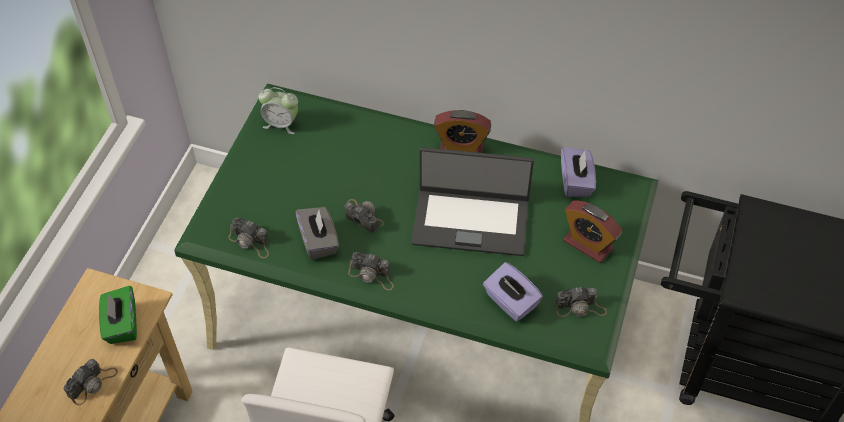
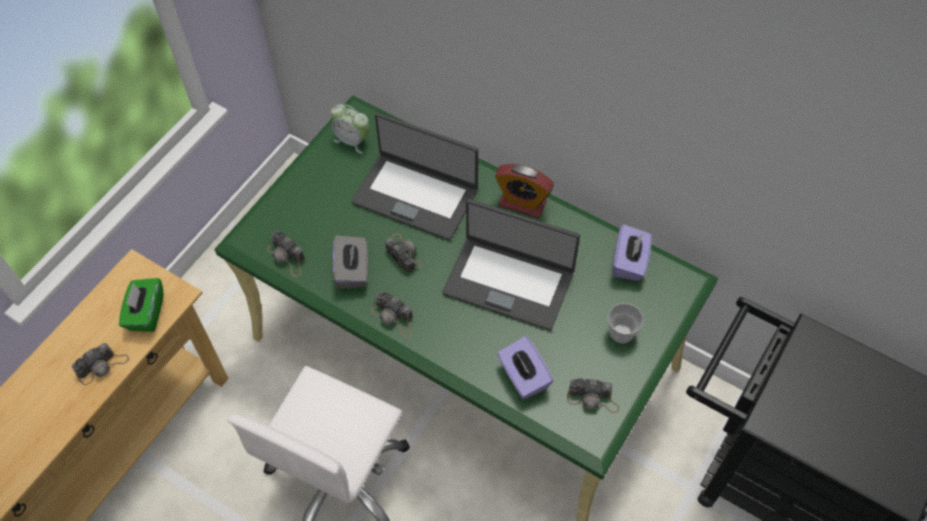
camera: 15 degrees right, 5 degrees up
(358, 161) = (415, 195): none -> laptop
(588, 244) = (621, 333): alarm clock -> cup

